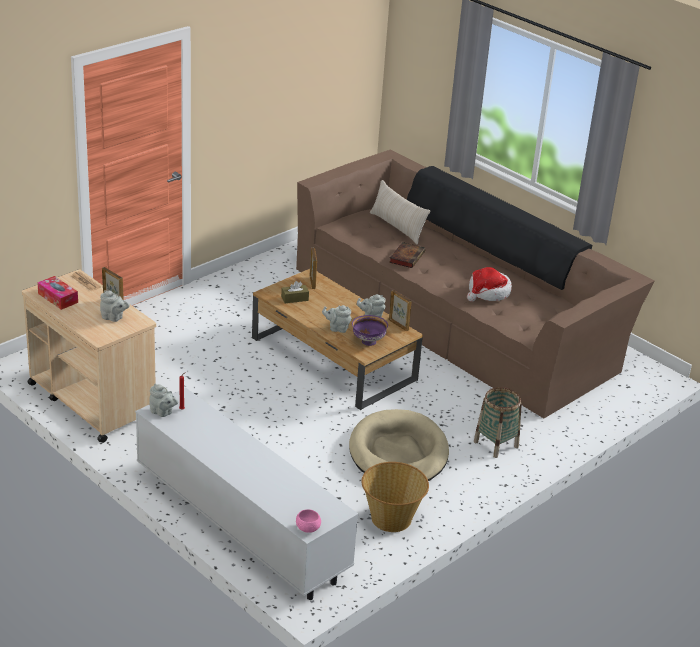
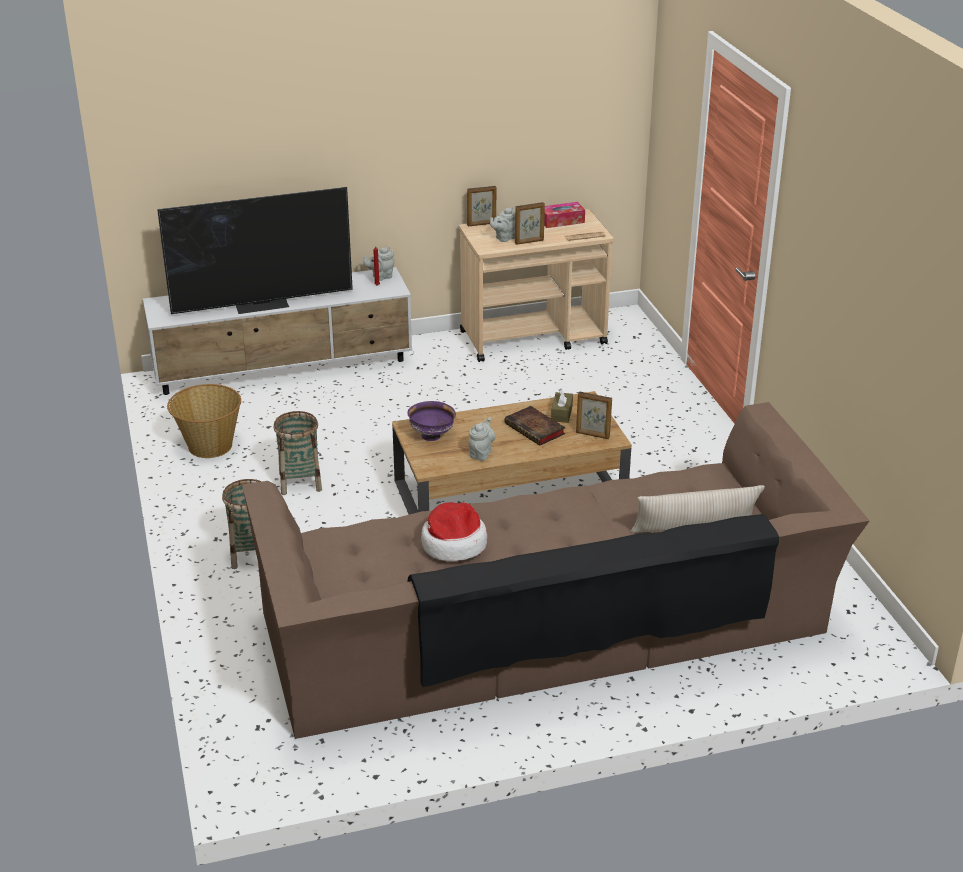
camera: 120 degrees right, 0 degrees up
(263, 462) = (262, 304): none -> television
(308, 529) = (157, 302): pink bowl -> none
(337, 328) = (475, 423): grey teapot -> none
(398, 325) = (450, 467): picture frame -> picture frame (481, 224)
(398, 453) = (300, 482): beige dog bed -> basket
(407, 257) = (593, 507): book -> book (536, 429)

